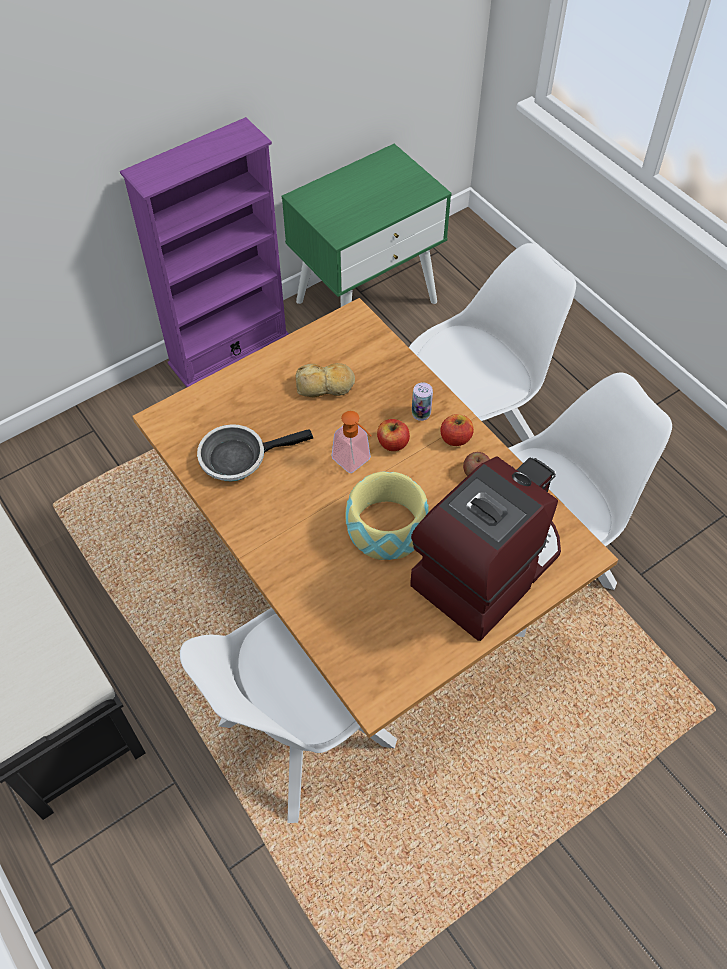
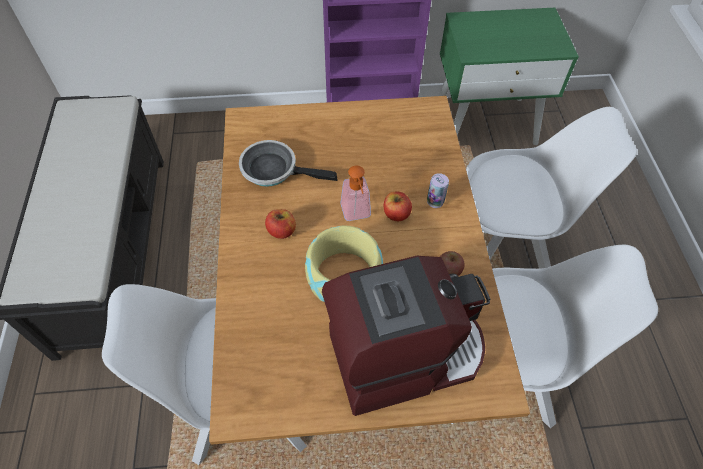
camera: 30 degrees right, 0 degrees up
(325, 386) = (375, 147): bread -> none
(455, 438) = (450, 234): apple -> apple (281, 231)

